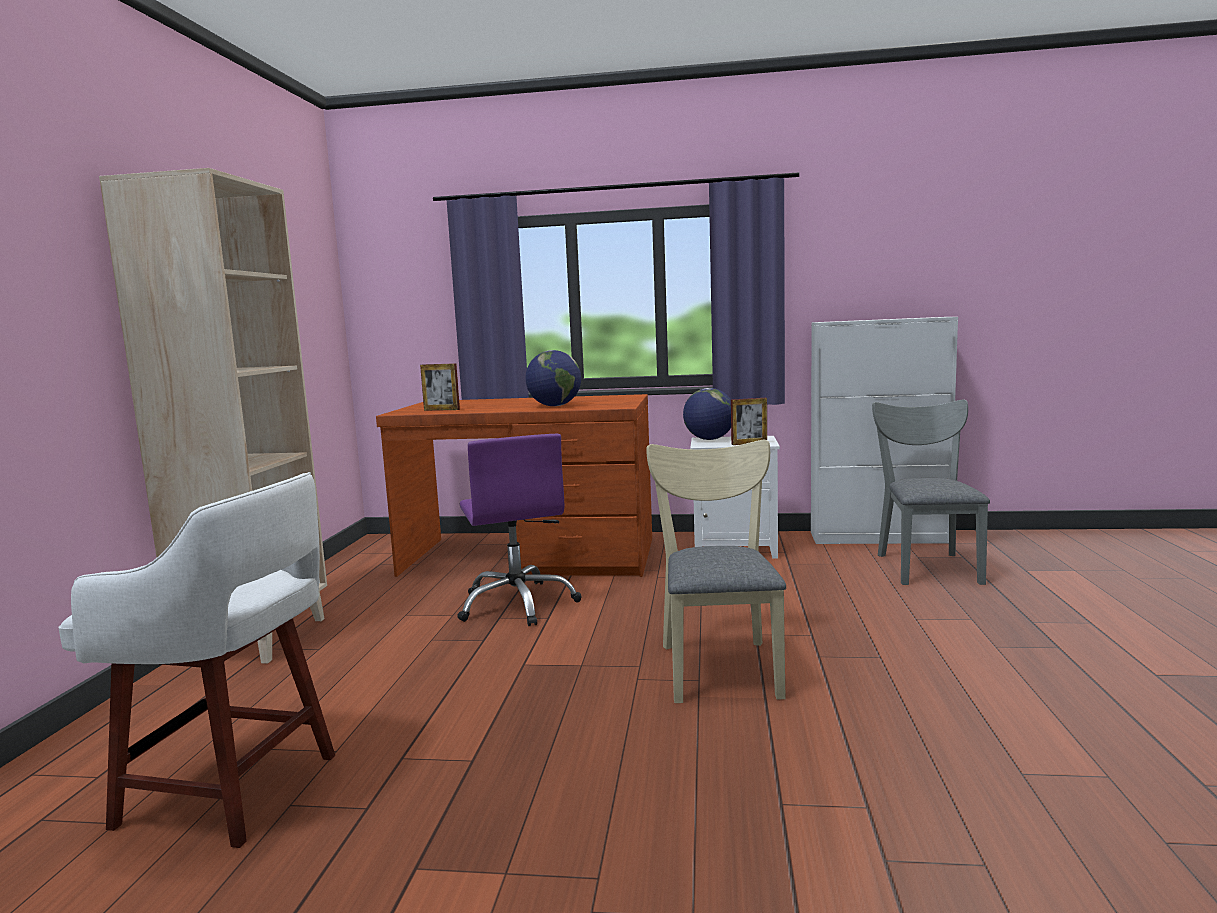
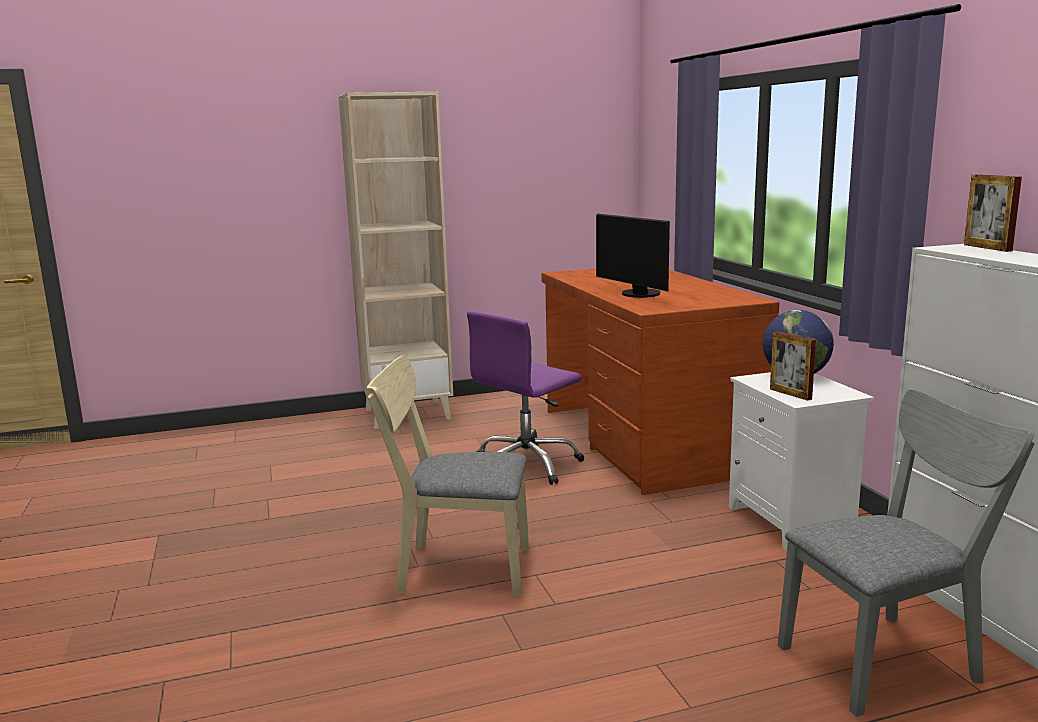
camera: 65 degrees right, 5 degrees up
(235, 791) = (226, 473): white stool -> none
(441, 410) = (586, 277): picture frame -> picture frame (987, 248)
(554, 406) = (637, 294): globe -> monitor
(718, 664) = (453, 569): beige chair -> beige chair turned 150 degrees counterclockwise

